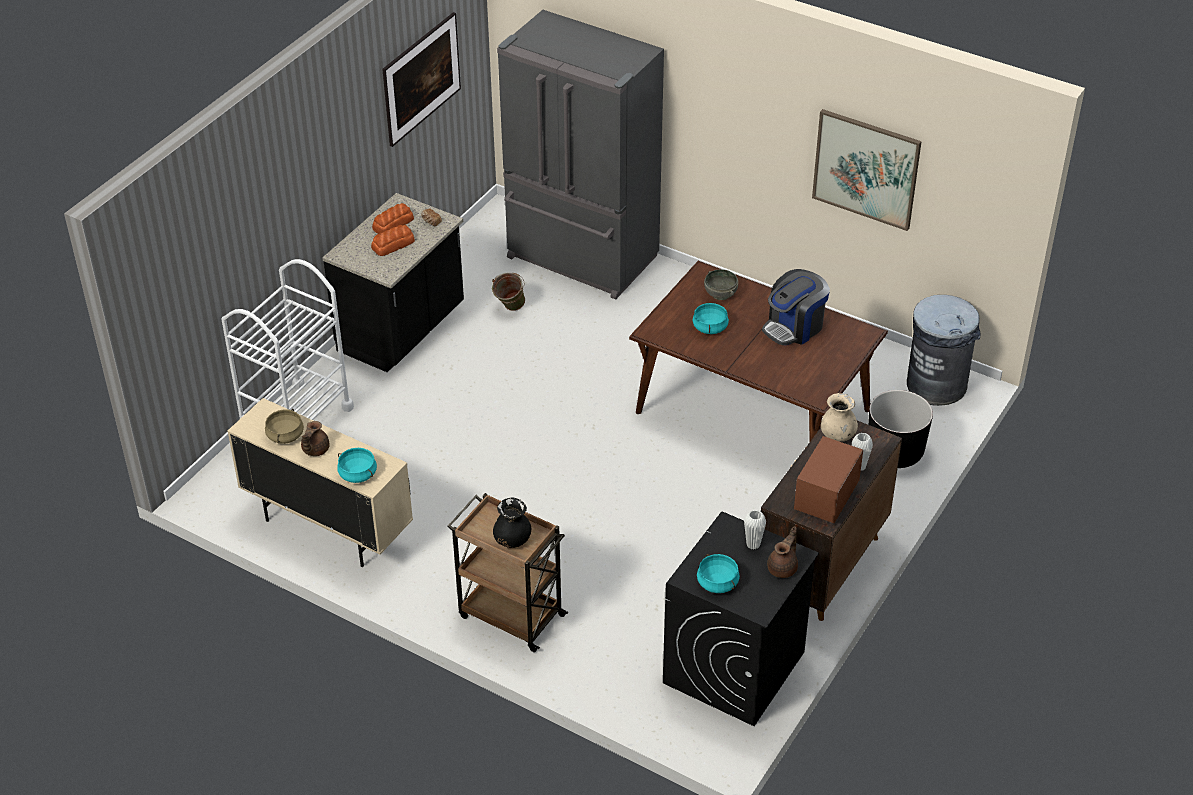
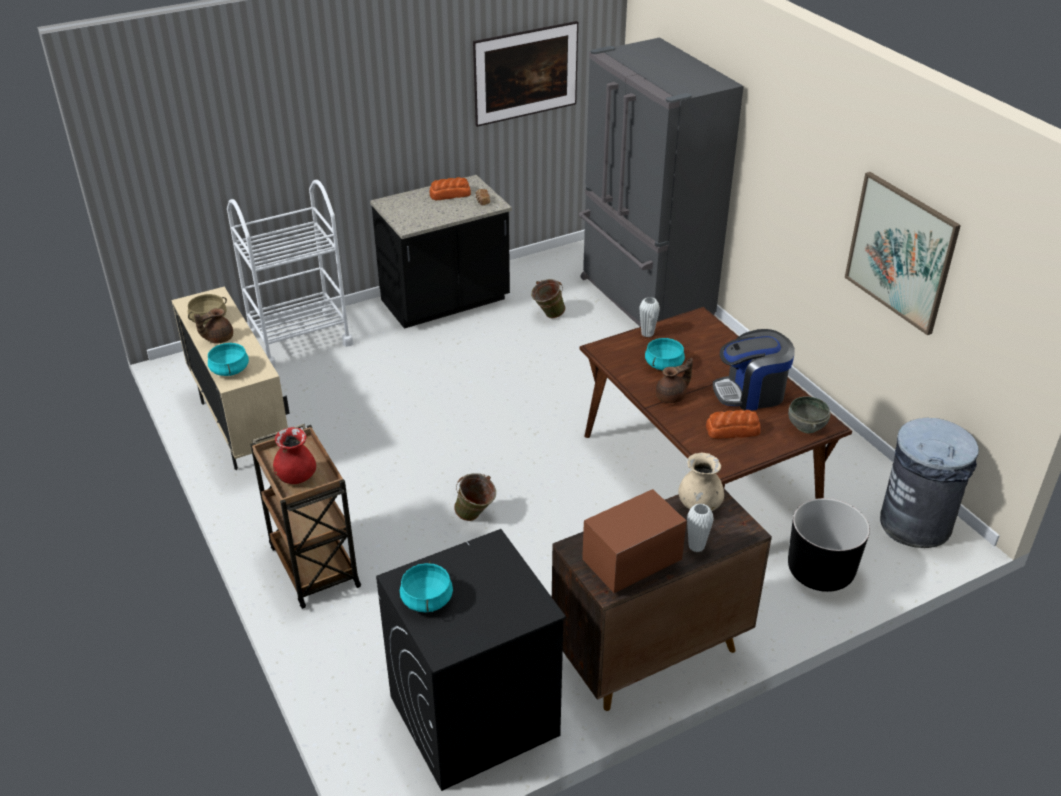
camera: 30 degrees right, 5 degrees down
(393, 245) = (434, 208): bread -> bread (733, 430)
(512, 540) = (296, 477): black vase -> red vase
(606, 520) = (475, 517): none -> green bucket
(721, 294) = (700, 340): grey bowl -> grey bowl (807, 426)
(753, 544) = (501, 576): white vase -> white vase (647, 334)
(783, 568) = (511, 615): brown teapot -> brown teapot (672, 397)

